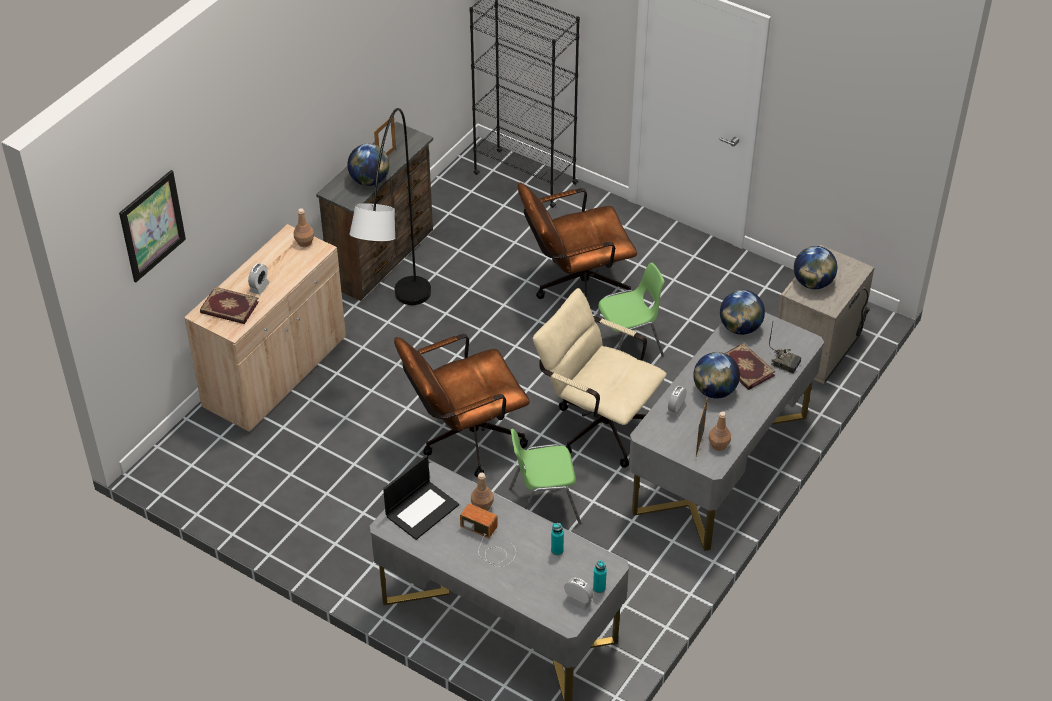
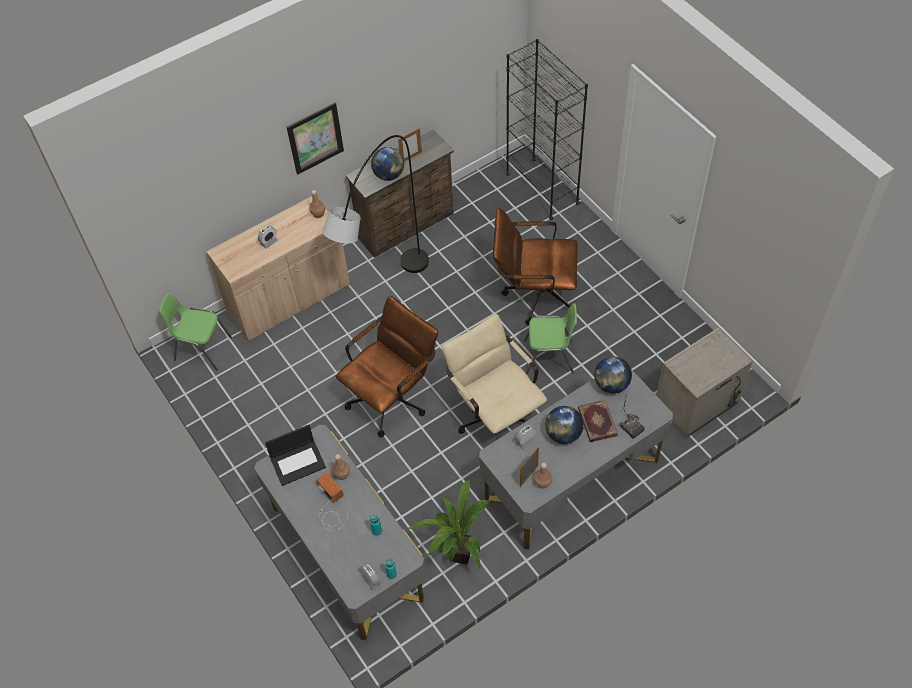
camera: 25 degrees right, 10 degrees up
(152, 225) = (173, 187): picture -> picture (315, 138)
(229, 308) = (240, 253): book -> none
(464, 440) = (393, 396): brown office chair -> brown office chair turned 135 degrees clockwise
(543, 505) = (424, 469): green chair -> green chair (202, 349)
(632, 582) = (457, 555): none -> potted plant
(813, 283) = (694, 360): globe -> none

